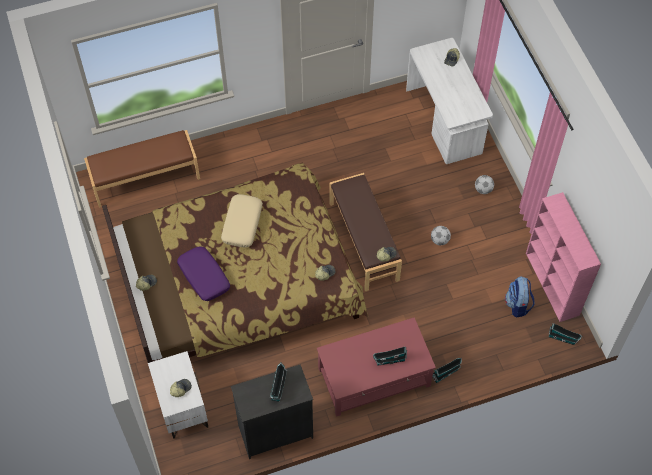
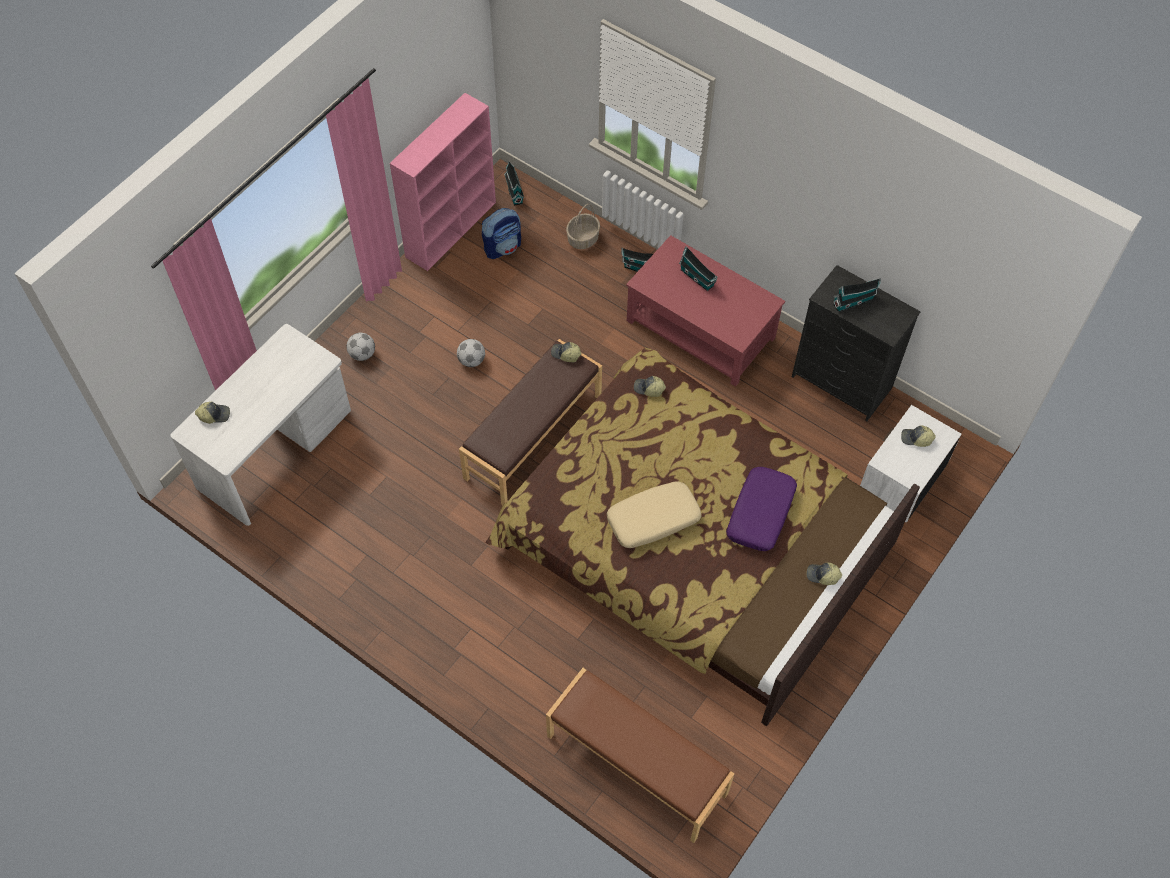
camera: 125 degrees left, 0 degrees up
(494, 354) = (583, 239): none -> basket

